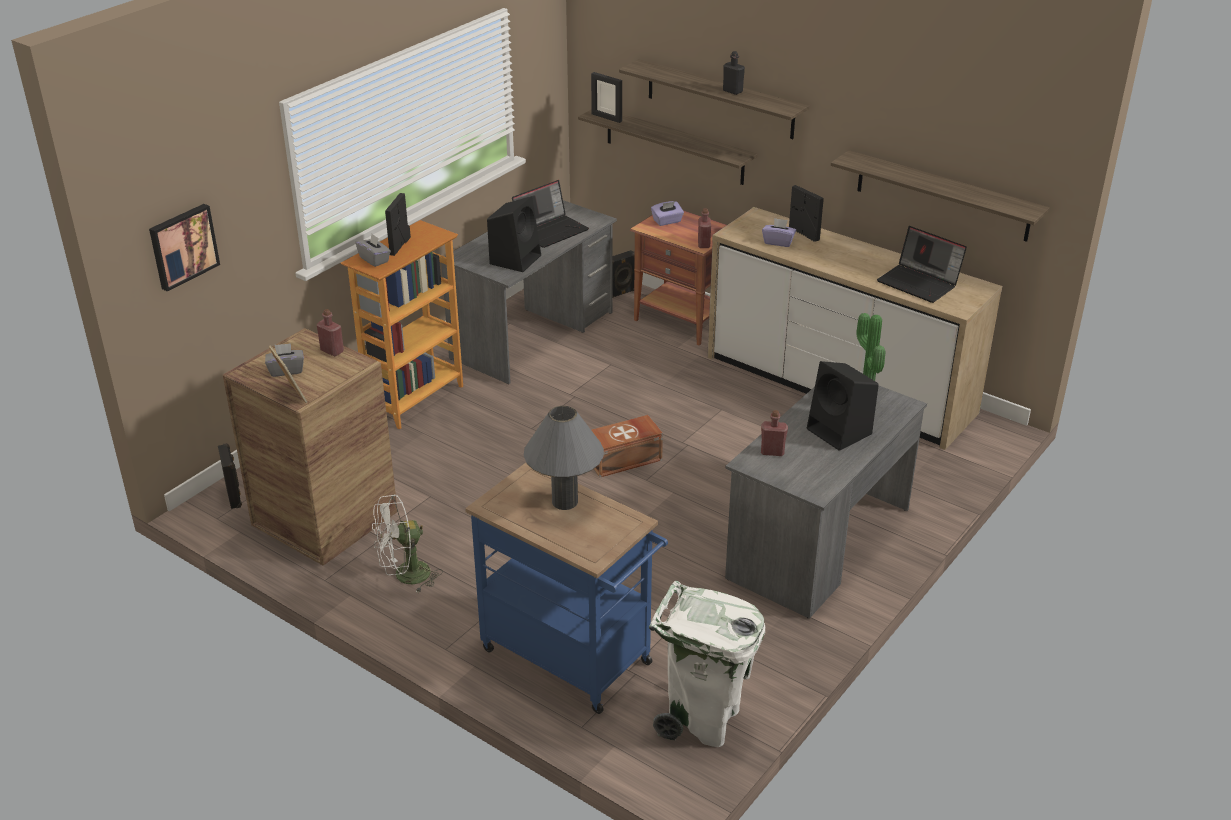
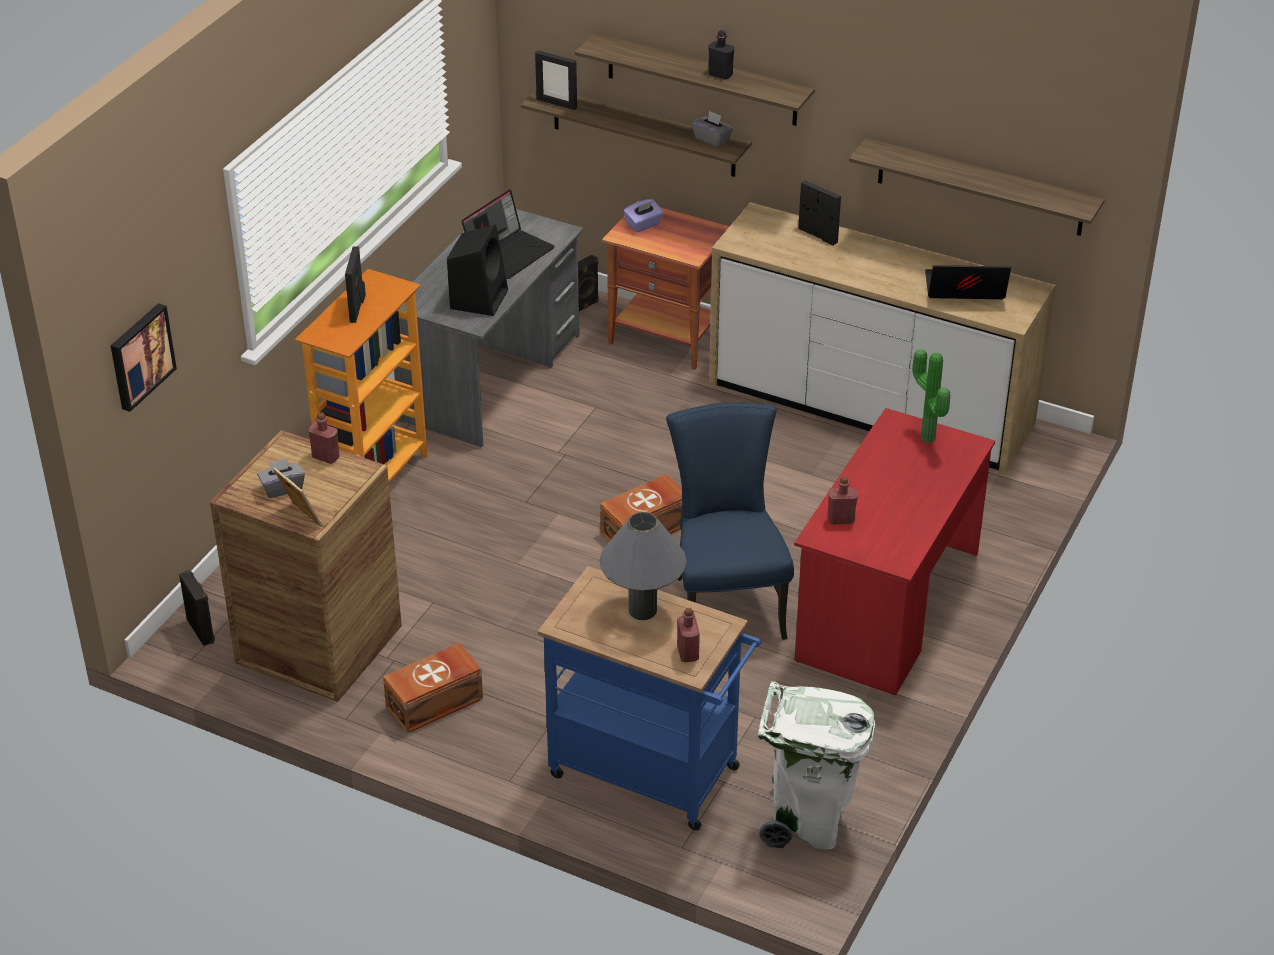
camera: 10 degrees left, 5 degrees up
(374, 259) = (334, 331): grey tissue box -> grey tissue box (712, 139)
(405, 576) = (436, 703): white fan -> brown storage box
(677, 523) = (725, 602): none -> blue chair
(703, 244) = (695, 253): red bottle -> red bottle (687, 653)
(778, 242) = (791, 250): purple tissue box -> none
(819, 543) = (887, 606): grey desk -> red desk
(840, 432) = (909, 487): black speaker -> none
(920, 283) = (963, 290): laptop -> laptop turned 150 degrees clockwise

